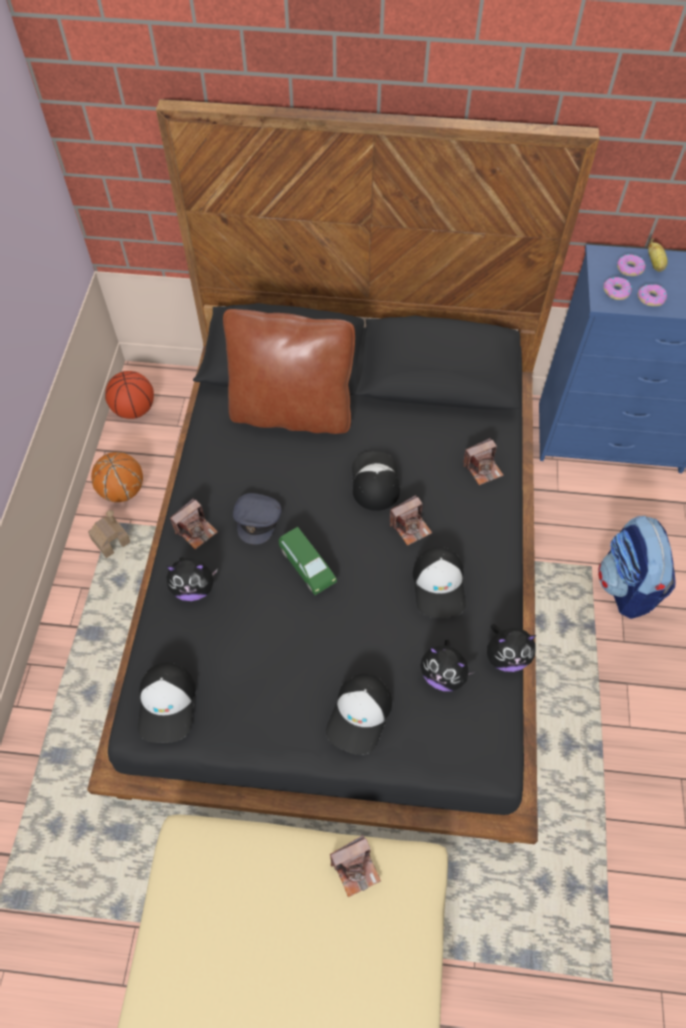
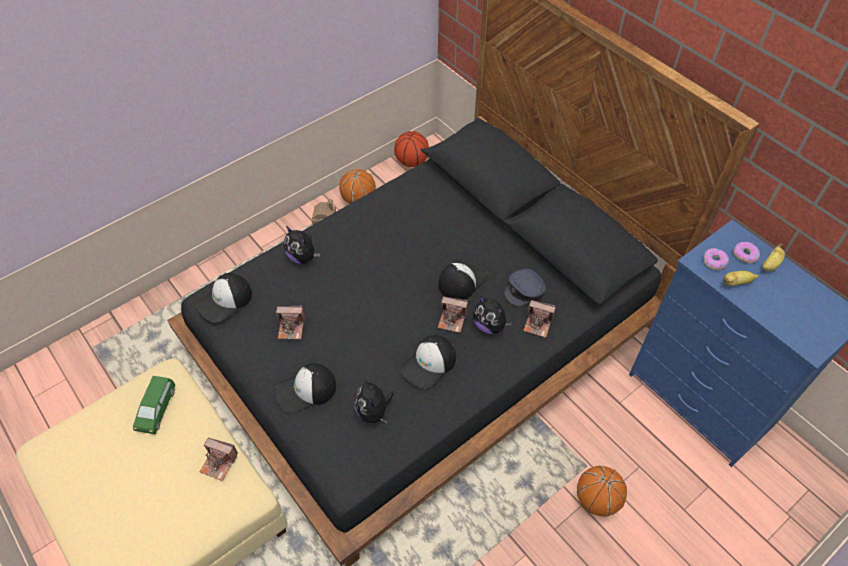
camera: 45 degrees right, 5 degrees down
(196, 530) = (337, 230): camera -> camera (291, 328)
(258, 520) = (374, 249): grey cap -> grey cap (525, 290)
(292, 412) = (461, 207): brown pillow -> none
(307, 566) = (370, 292): green toy car -> green toy car (157, 409)
(506, 656) = (421, 436): plush toy -> plush toy (489, 325)
(626, 587) = (597, 499): backpack -> basketball
(650, 298) = (736, 283): donut -> banana

